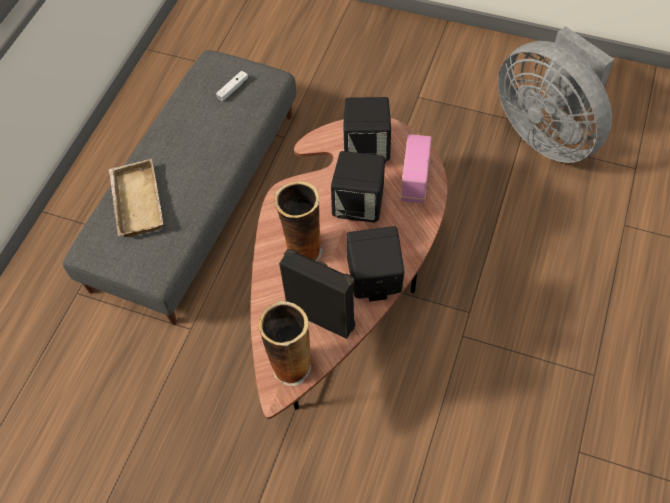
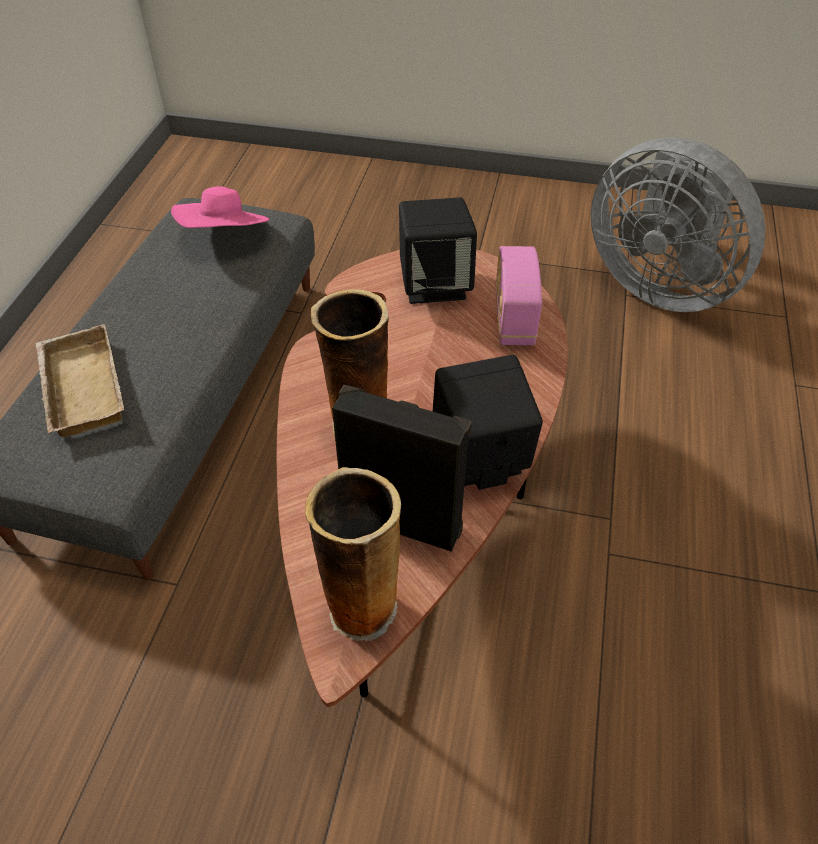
camera: 10 degrees left, 10 degrees down
(233, 89) = (225, 237): white game controller -> pink hat
(359, 205) = (436, 356): black speaker -> none

